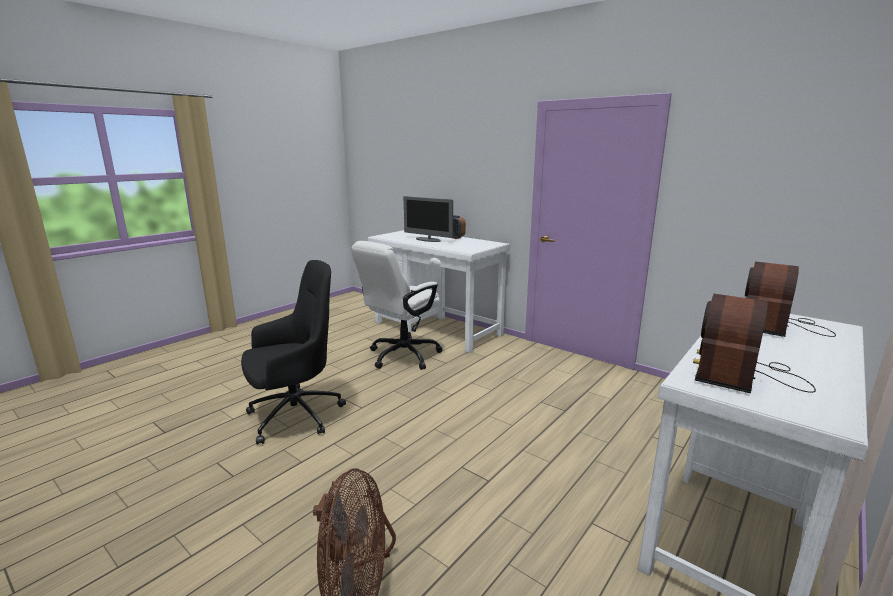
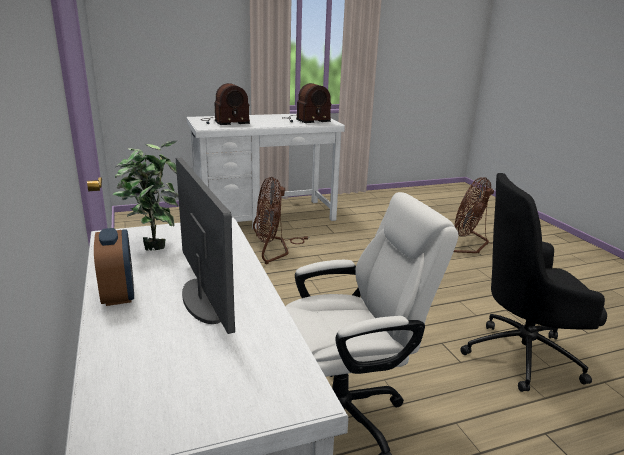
camera: 150 degrees left, 5 degrees up
(476, 244) = (154, 245): none -> potted plant
(608, 454) = (274, 247): none -> brown fan

